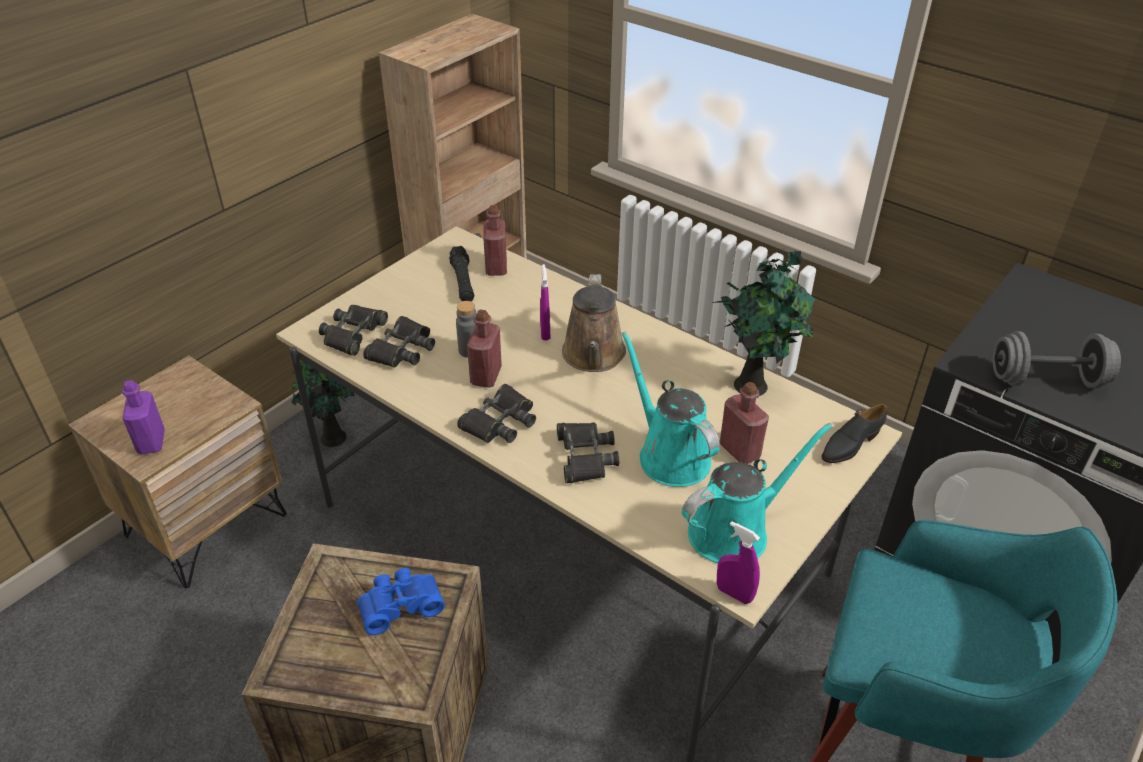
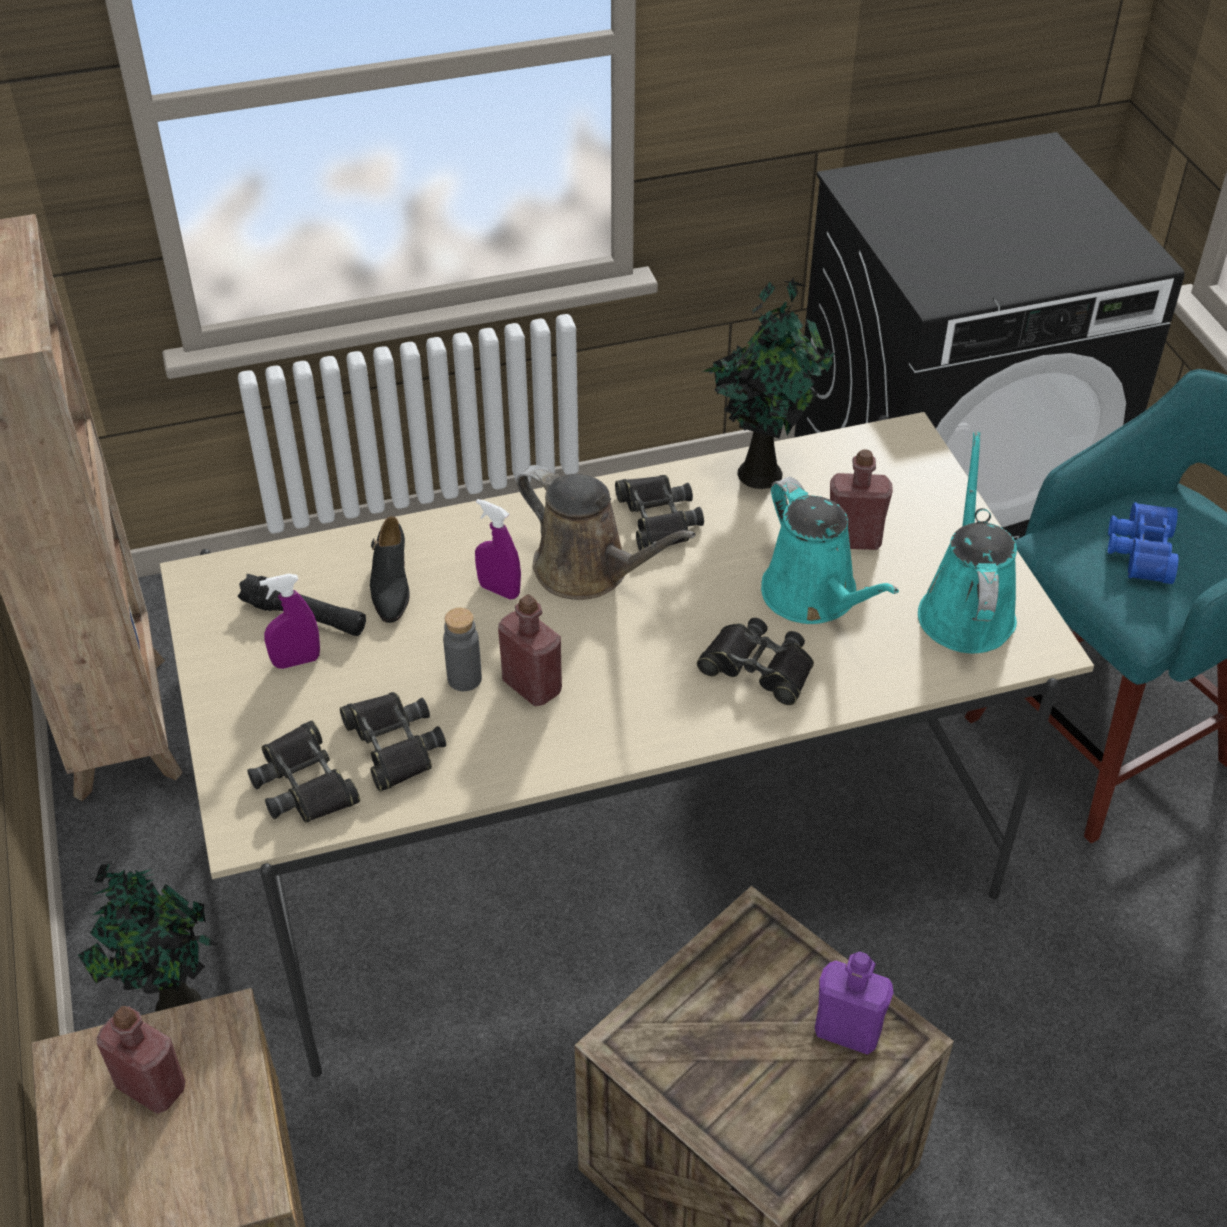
camera: 55 degrees left, 5 degrees up
(151, 442) = (212, 1165): purple bottle -> purple bottle (847, 1031)
(400, 605) = (755, 993): blue binoculars -> blue binoculars (1138, 552)
(496, 267) = (309, 569): red bottle -> red bottle (151, 1086)
(500, 421) = (631, 713): black binoculars -> black binoculars (657, 519)
(669, 455) = (814, 597): turquoise watering can -> turquoise watering can turned 120 degrees counterclockwise
(734, 594) = (1048, 657): purple spray bottle -> purple spray bottle (296, 661)
(850, 444) = (911, 456): black shoe -> black shoe (390, 585)
(1046, 380) = (1003, 269): grey dumbbell -> none

